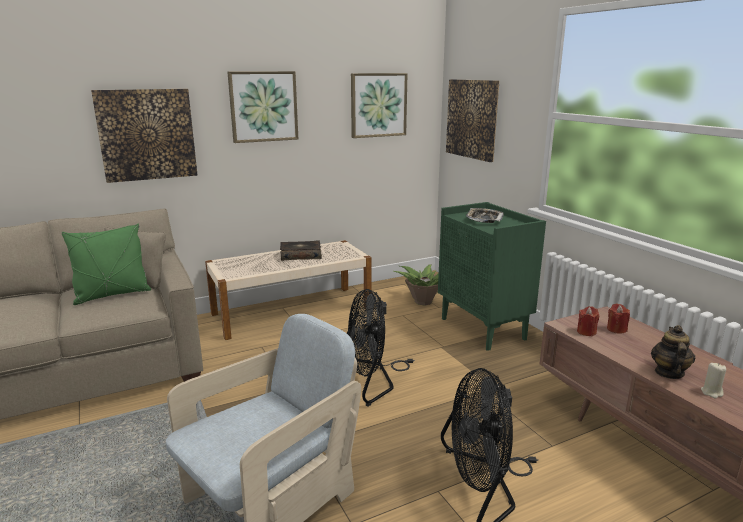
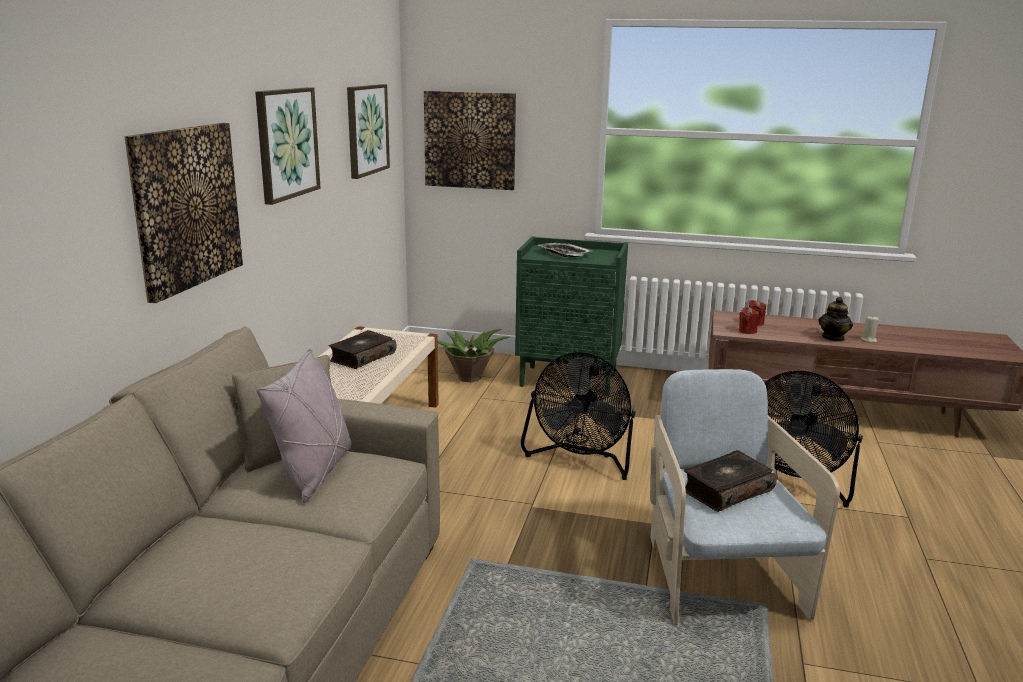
camera: 50 degrees left, 0 degrees up
(112, 295) = (315, 472): green pillow -> purple pillow
(254, 423) = (726, 491): none -> book
(668, 373) = (833, 338): teapot -> teapot turned 120 degrees counterclockwise

